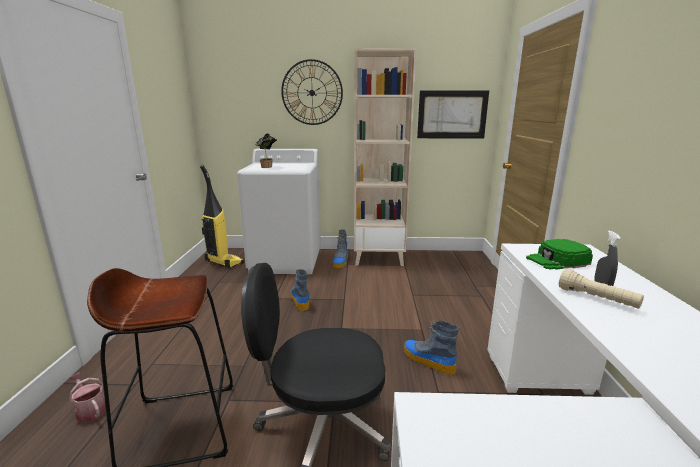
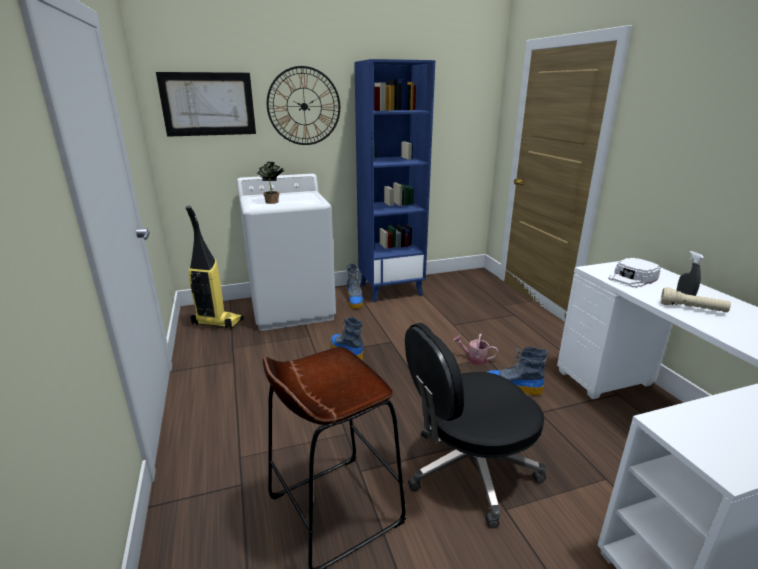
camera: 20 degrees left, 5 degrees up
(90, 409) = (214, 524): watering can -> watering can (474, 359)
(379, 258) = (391, 289): beige bookcase -> blue bookcase
(452, 114) = (455, 128): picture -> picture (208, 104)
(557, 260) = (633, 278): green cap -> white cap

